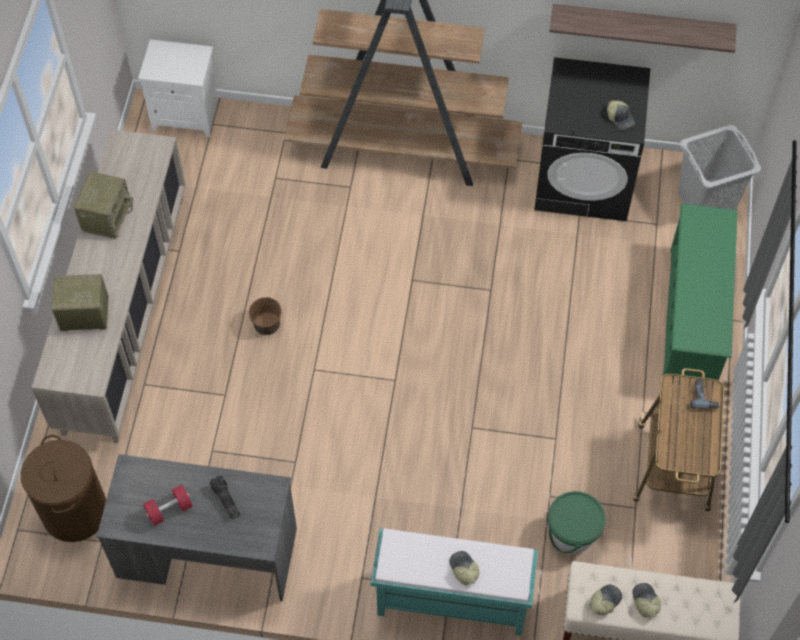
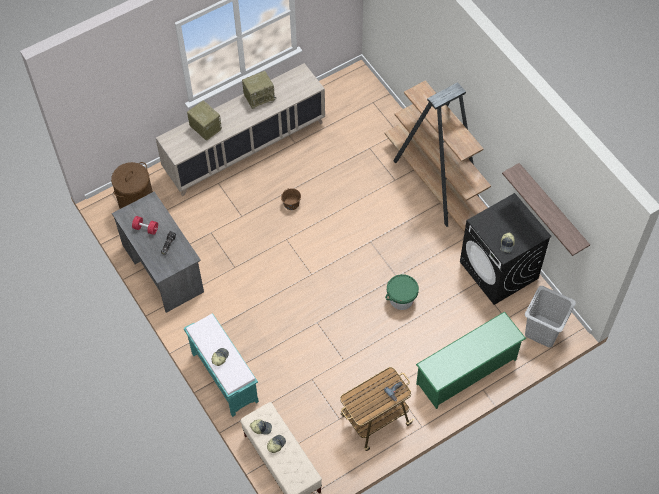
camera: 50 degrees right, 0 degrees up
(187, 115) = (367, 89): white nightstand -> none
(572, 533) = (301, 402): green bucket -> green bucket (401, 299)

